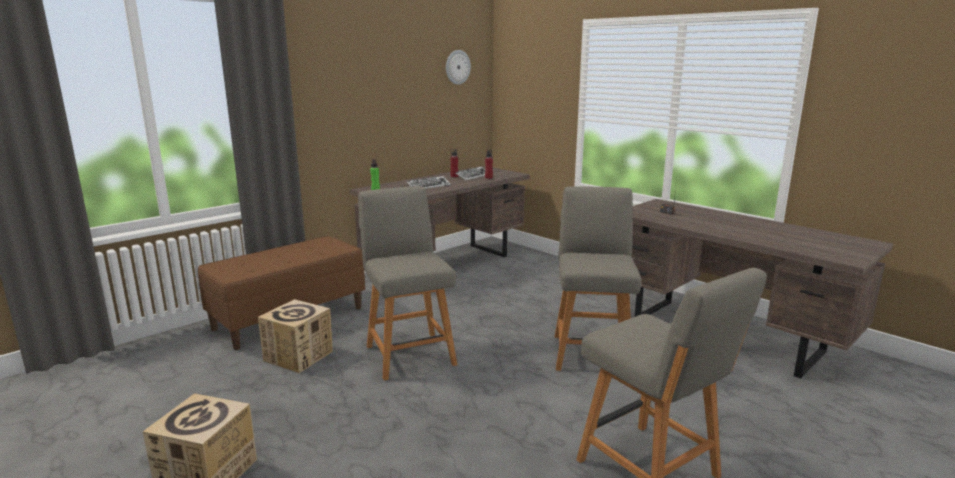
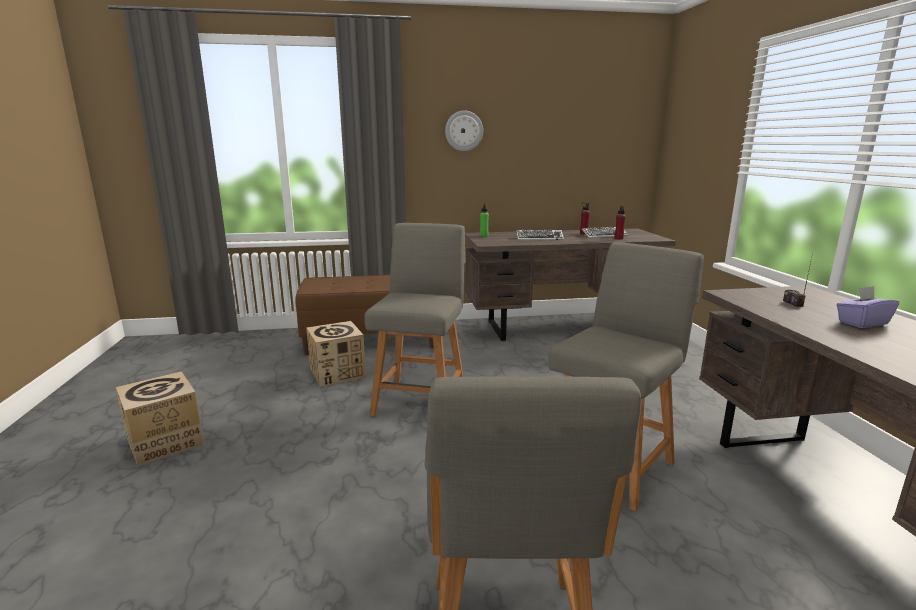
camera: 35 degrees right, 0 degrees up
(457, 67) = (611, 113): wall clock -> wall clock (464, 131)
(711, 219) = (862, 323): none -> purple tissue box

